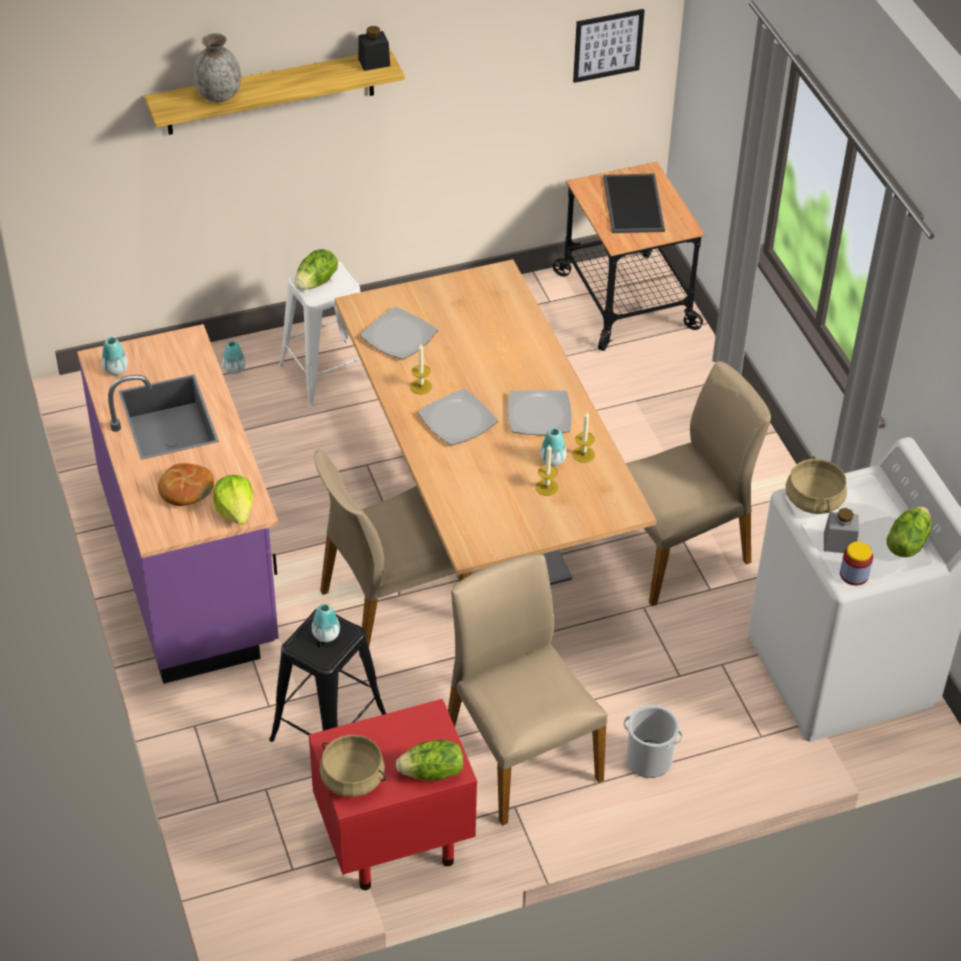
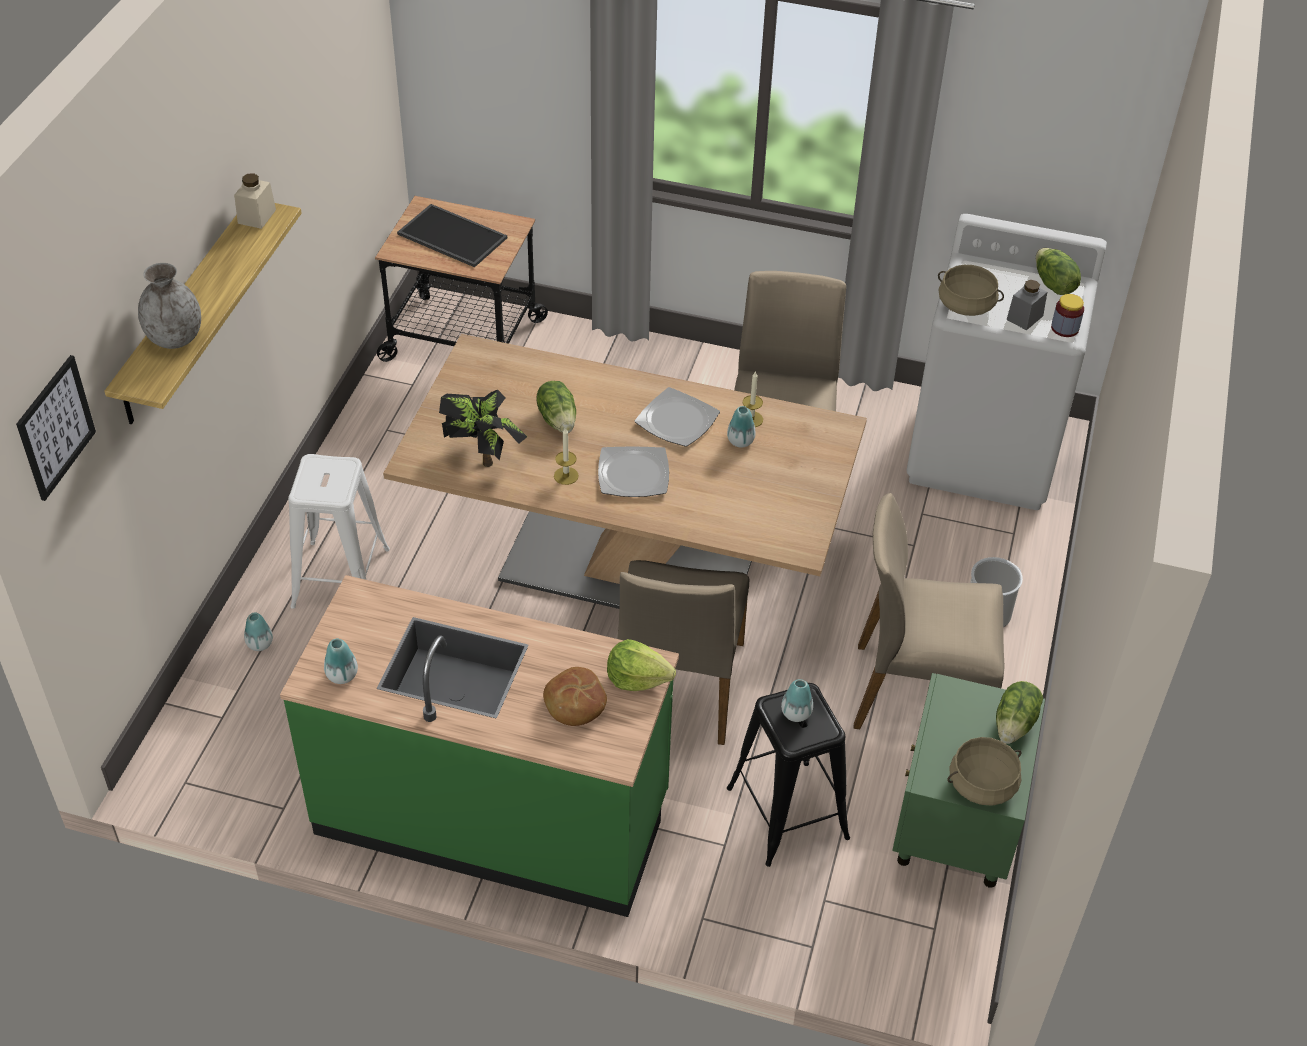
camera: 55 degrees left, 0 degrees up
(191, 566) = (493, 815): purple counter -> green counter
(317, 282) = (319, 483): lettuce -> lettuce (558, 419)
(374, 62) = (257, 216): black jar -> beige jar
(392, 841) = (953, 835): red nightstand -> green nightstand
(399, 336) = (483, 456): plate -> potted plant
(546, 487) = (770, 462): candle -> none
(608, 45) = (363, 94): picture -> picture (55, 427)

